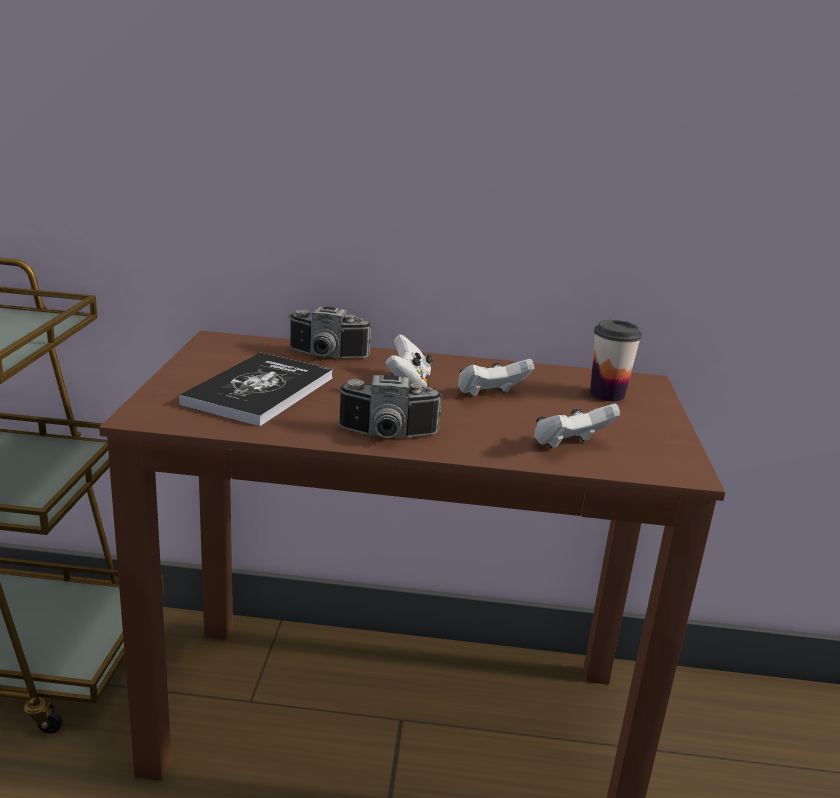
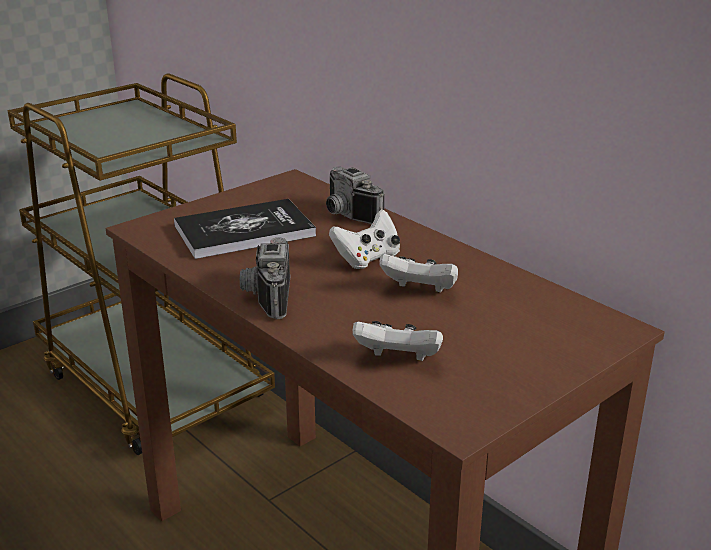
camera: 45 degrees right, 5 degrees up
(387, 436) = (265, 297): camera -> camera turned 45 degrees clockwise
(607, 394) = (542, 327): cup -> none

